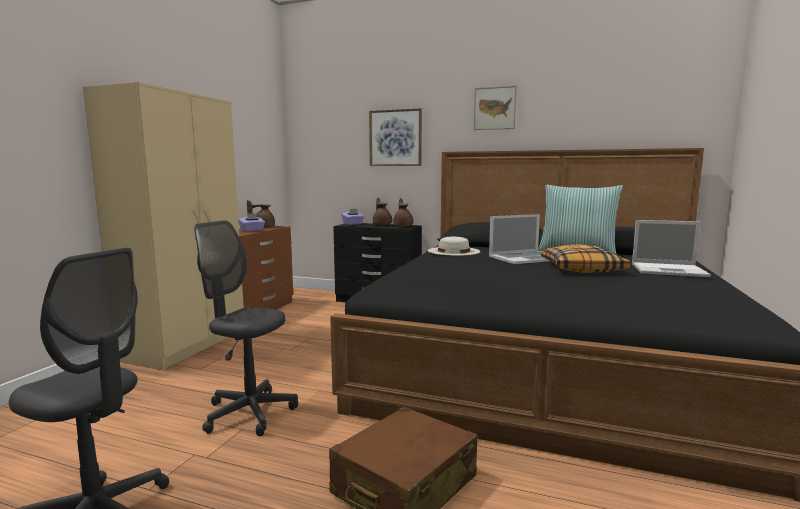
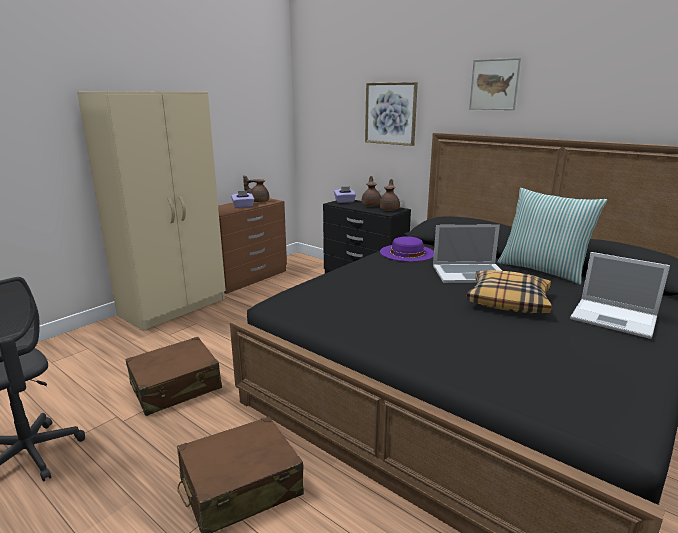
camera: 20 degrees right, 10 degrees up
(249, 413) = (176, 387): grey office chair -> brown suitcase
(453, 251) = (407, 252): white hat -> purple hat

